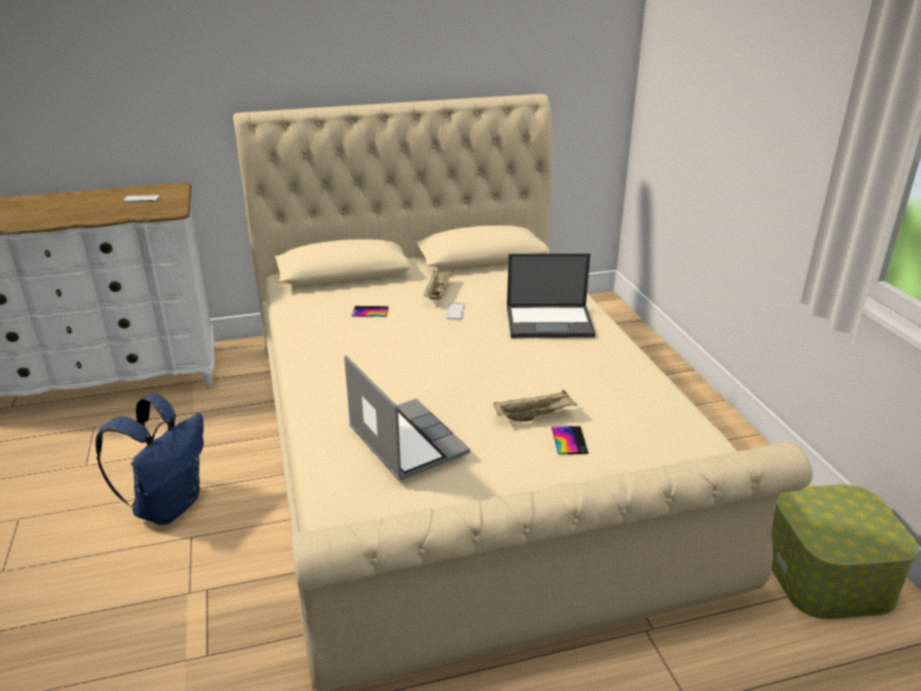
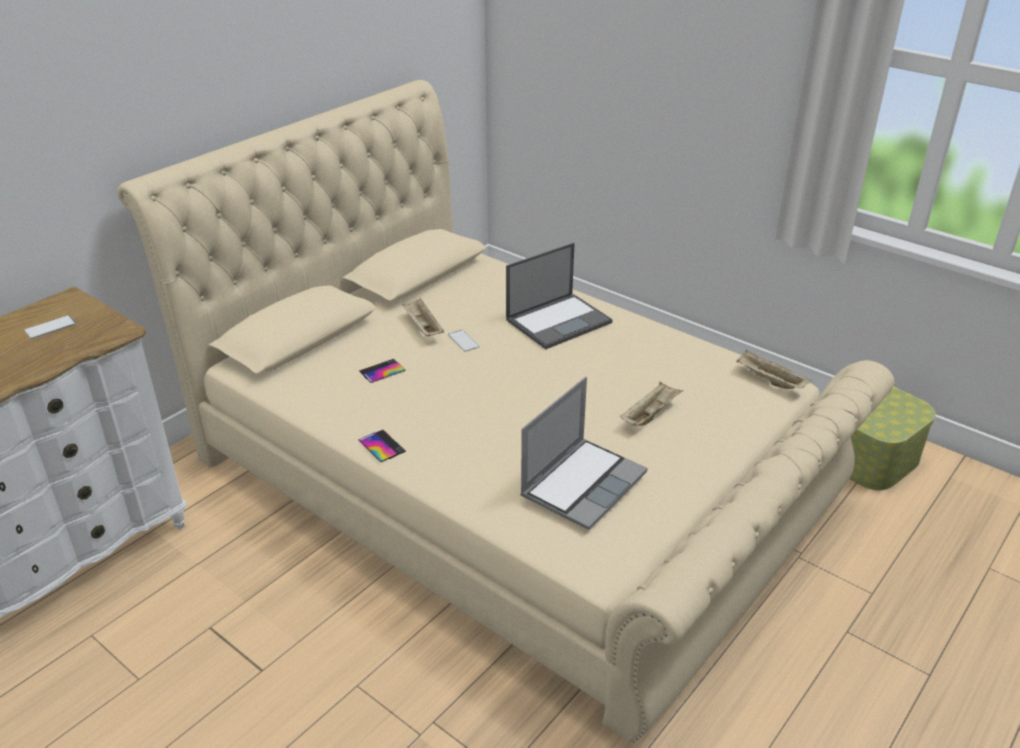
camera: 35 degrees left, 5 degrees up
(168, 506) = (294, 669): blue backpack -> none
(405, 441) = (583, 483): laptop -> laptop turned 105 degrees clockwise
(569, 440) = (699, 424): phone -> phone (381, 446)
(689, 433) = (769, 381): none -> beige tray

